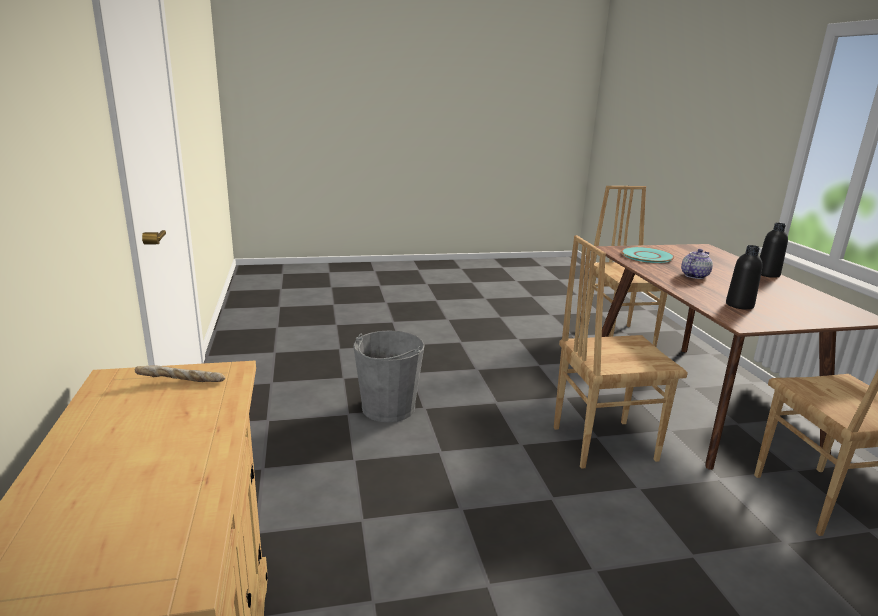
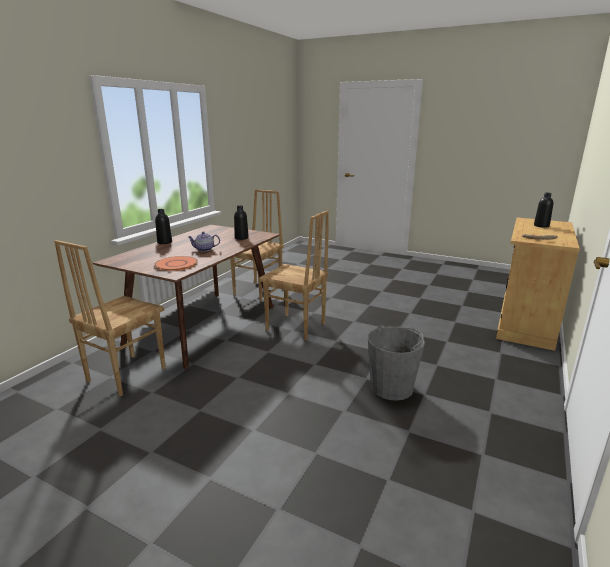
camera: 140 degrees left, 0 degrees up
(125, 502) = (541, 226): none -> black bottle
(647, 256) = (176, 264): turquoise plate -> orange plate

